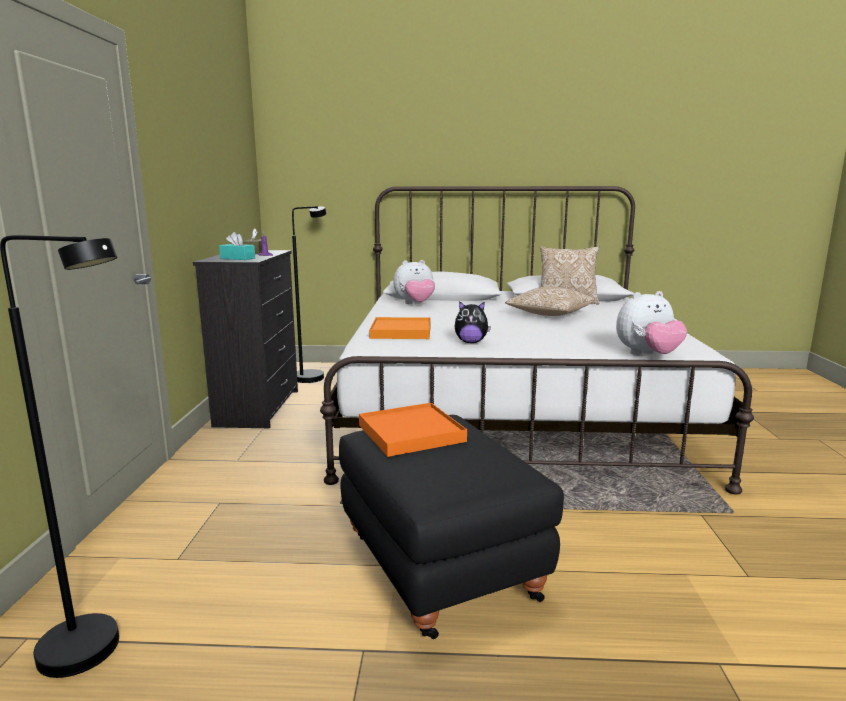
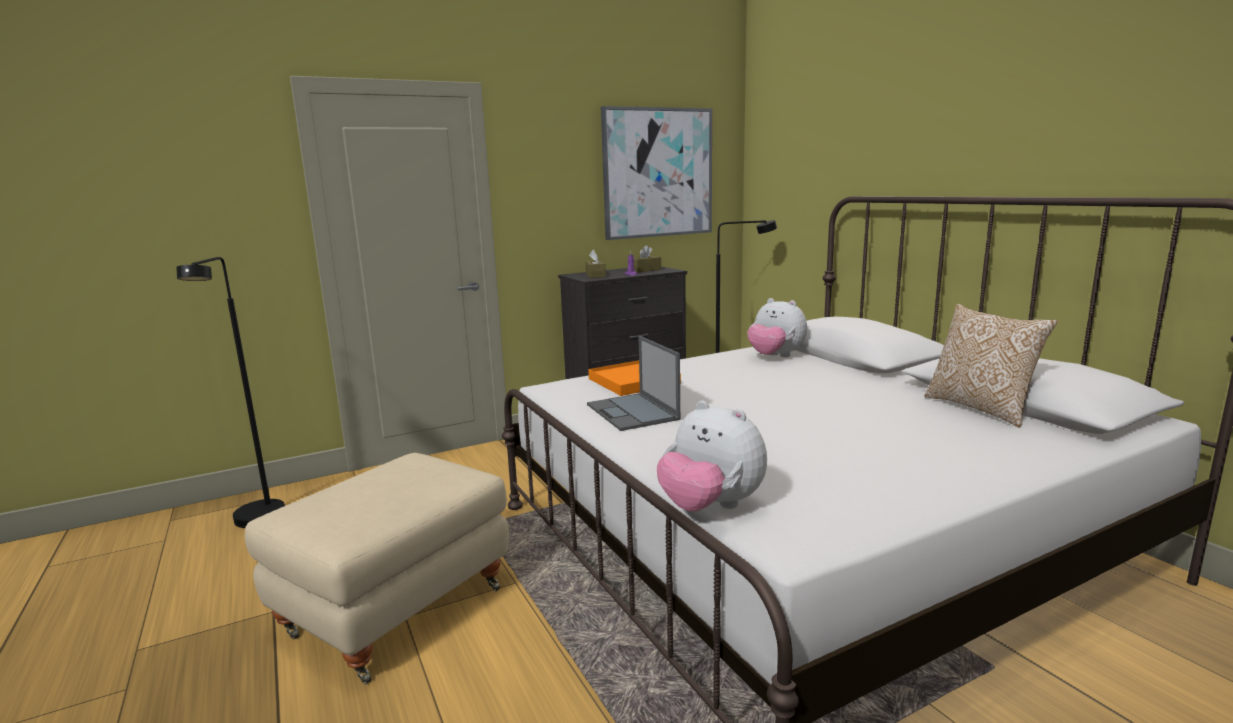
camera: 60 degrees right, 0 degrees up
(225, 160) = (658, 173): none -> picture
(237, 258) = (595, 275): turquoise tissue box -> brown tissue box
(411, 433) = (412, 470): orange tray -> none
(438, 570) = (396, 608): black ottoman -> beige ottoman
(471, 342) = (633, 412): plush toy -> laptop
(549, 314) = (860, 415): pillow -> none

